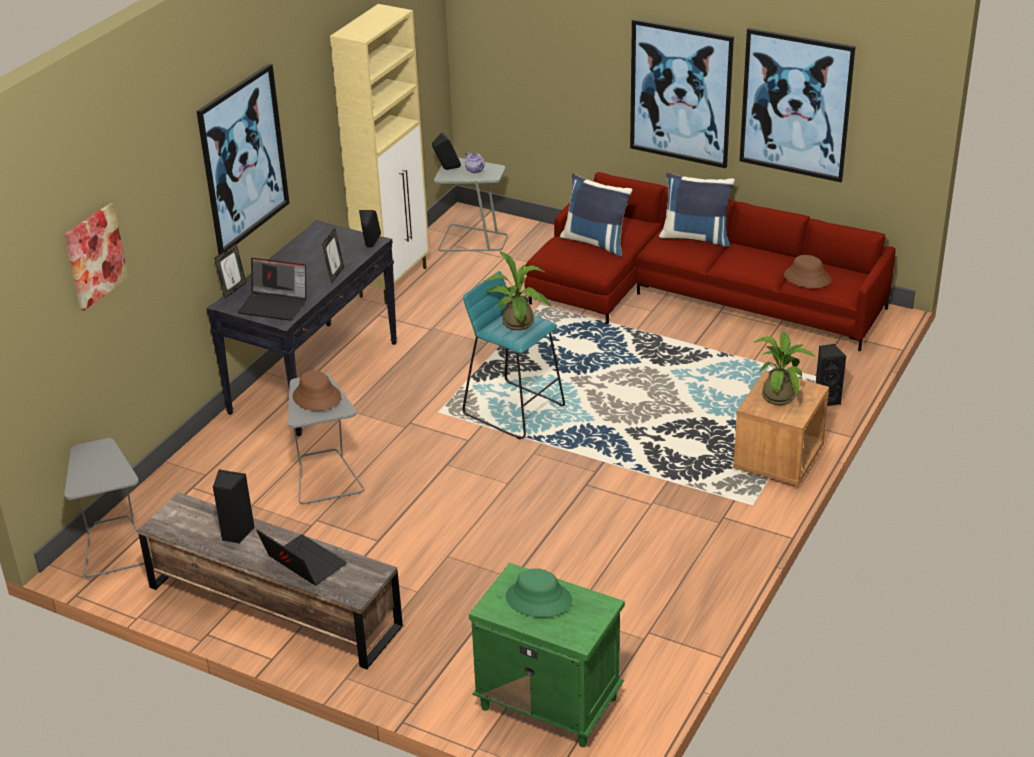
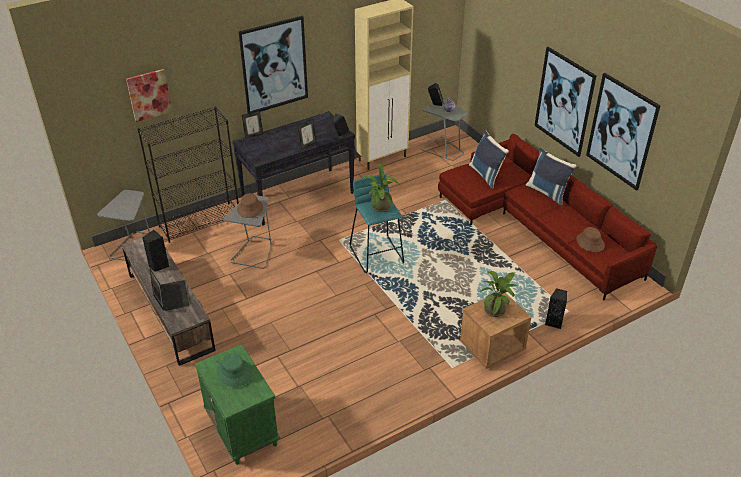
camera: 30 degrees right, 5 degrees up
(190, 469) = (200, 221): none -> black bookcase
(275, 305) = (264, 151): laptop -> none

